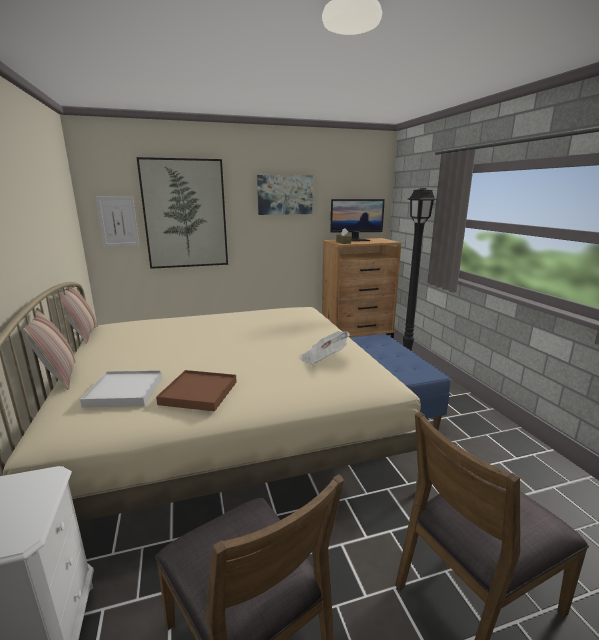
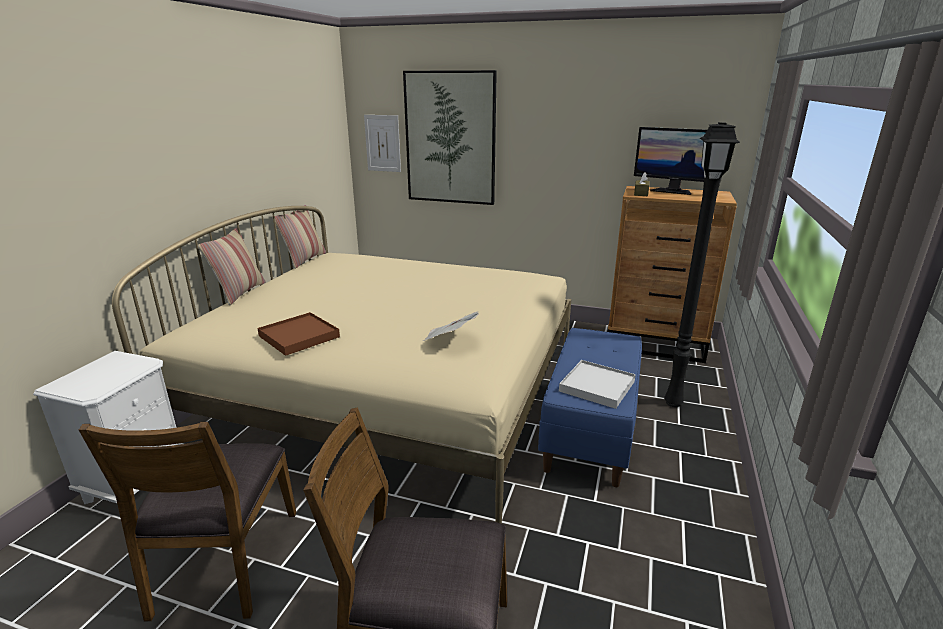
camera: 35 degrees right, 5 degrees up
(125, 391) = (255, 318): white tray -> white tray (597, 386)
(285, 195) = (576, 118): picture -> none

